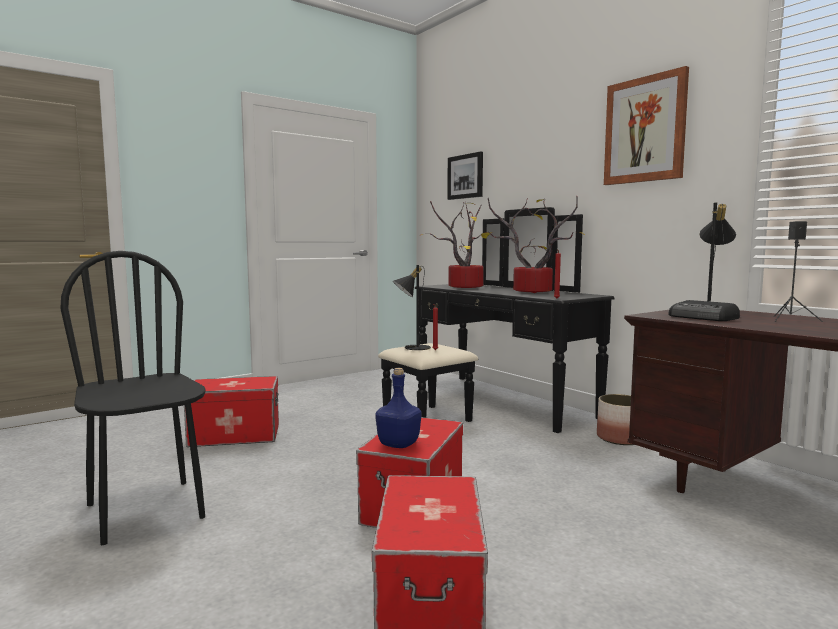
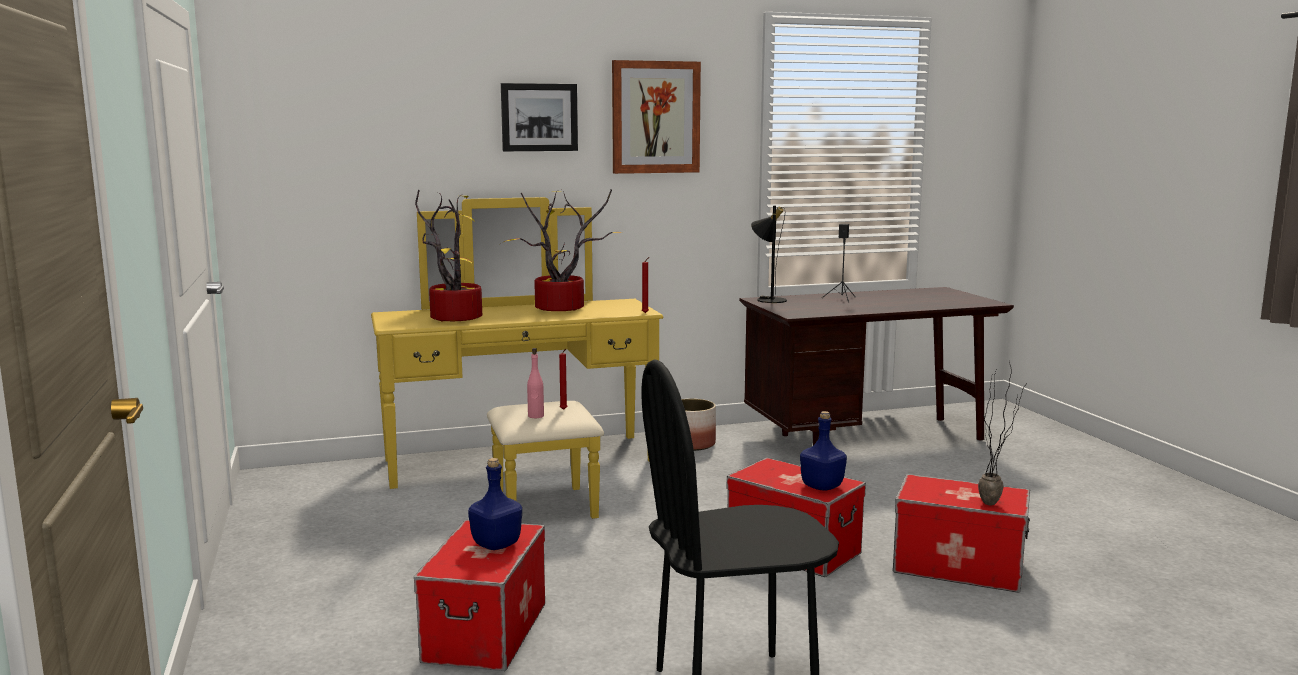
camera: 70 degrees left, 5 degrees up
(239, 384) = (495, 544): none -> blue bottle
(401, 529) = (997, 505): none -> potted plant
(412, 347) = (536, 416): black table lamp -> pink bottle
(465, 176) = (356, 141): picture -> picture (539, 117)
(486, 405) = (527, 470): black dresser -> yellow dresser
(703, 318) = (819, 309): radio -> none

